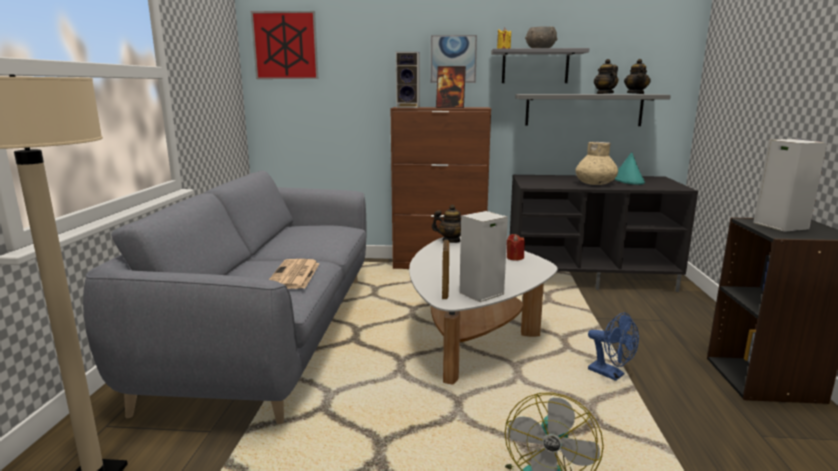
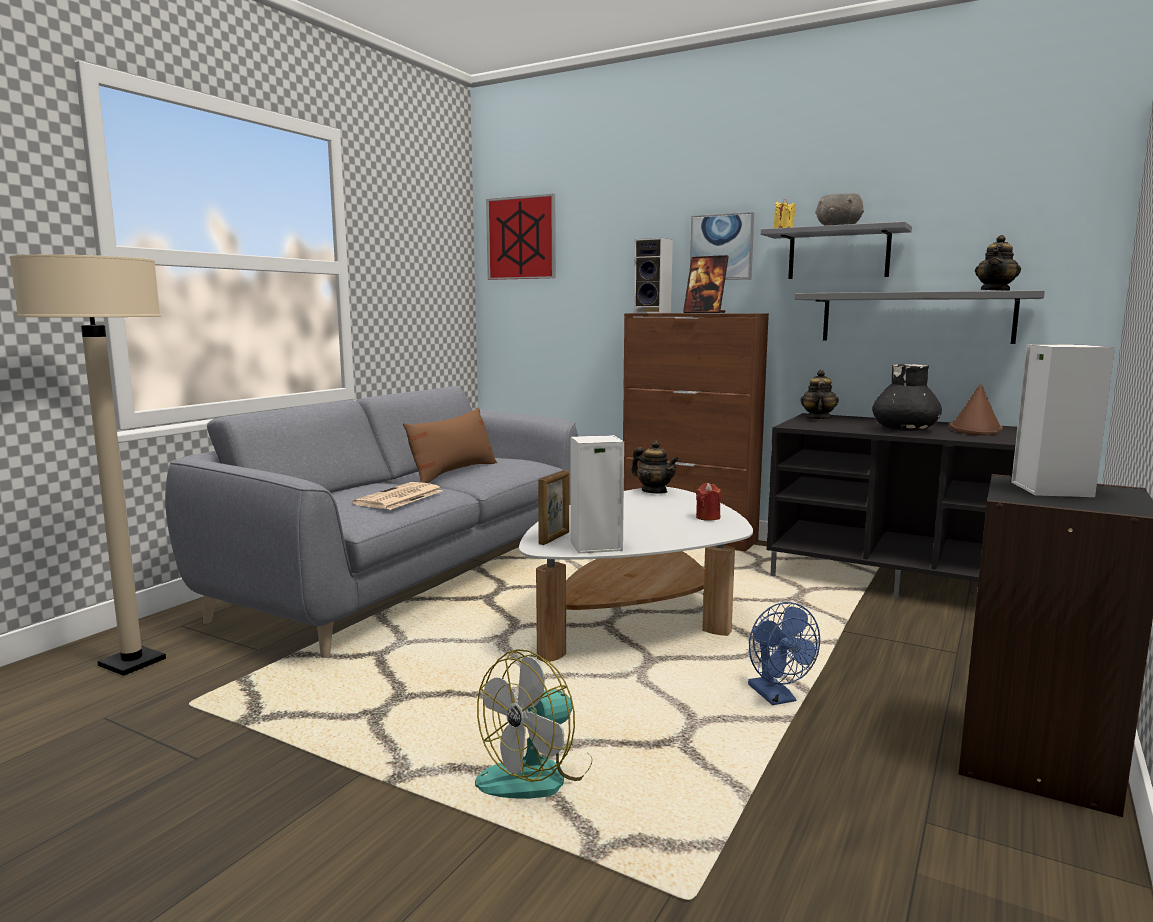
camera: 25 degrees right, 5 degrees down
(299, 245) = (453, 473): none -> brown pillow
(595, 184) = (905, 430): beige vase -> black vase
(604, 94) = (941, 291): teapot -> teapot (817, 418)
(628, 180) = (975, 429): turquoise hat -> brown hat

